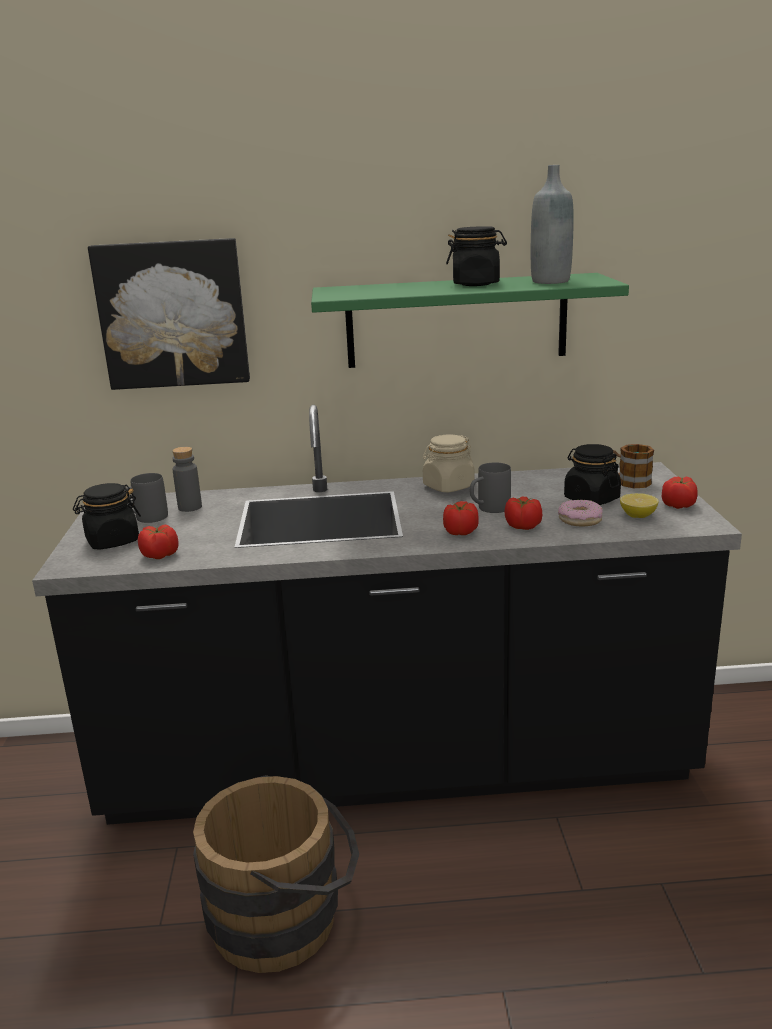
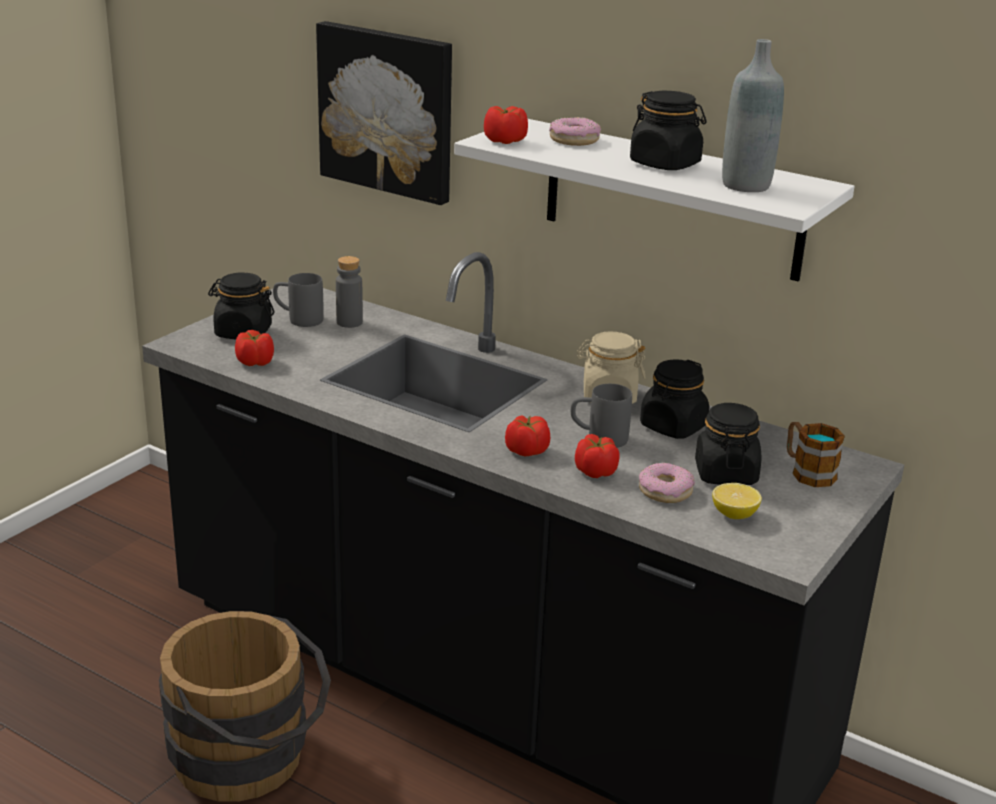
camera: 35 degrees right, 5 degrees up
(385, 287) = (574, 140): none -> donut
(456, 321) = (672, 199): green shelf -> white shelf
(516, 488) = (673, 427): none -> black jar
(678, 505) = (806, 523): tomato -> tomato (505, 141)

